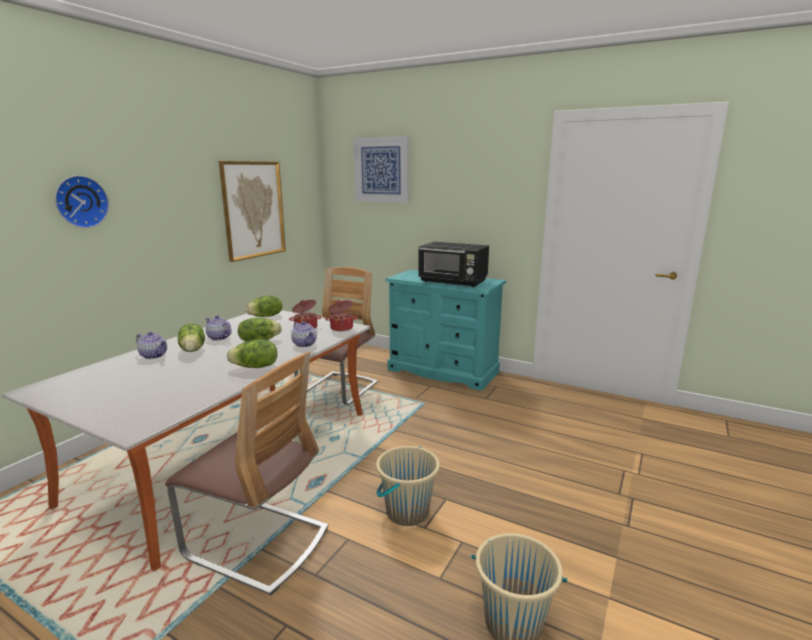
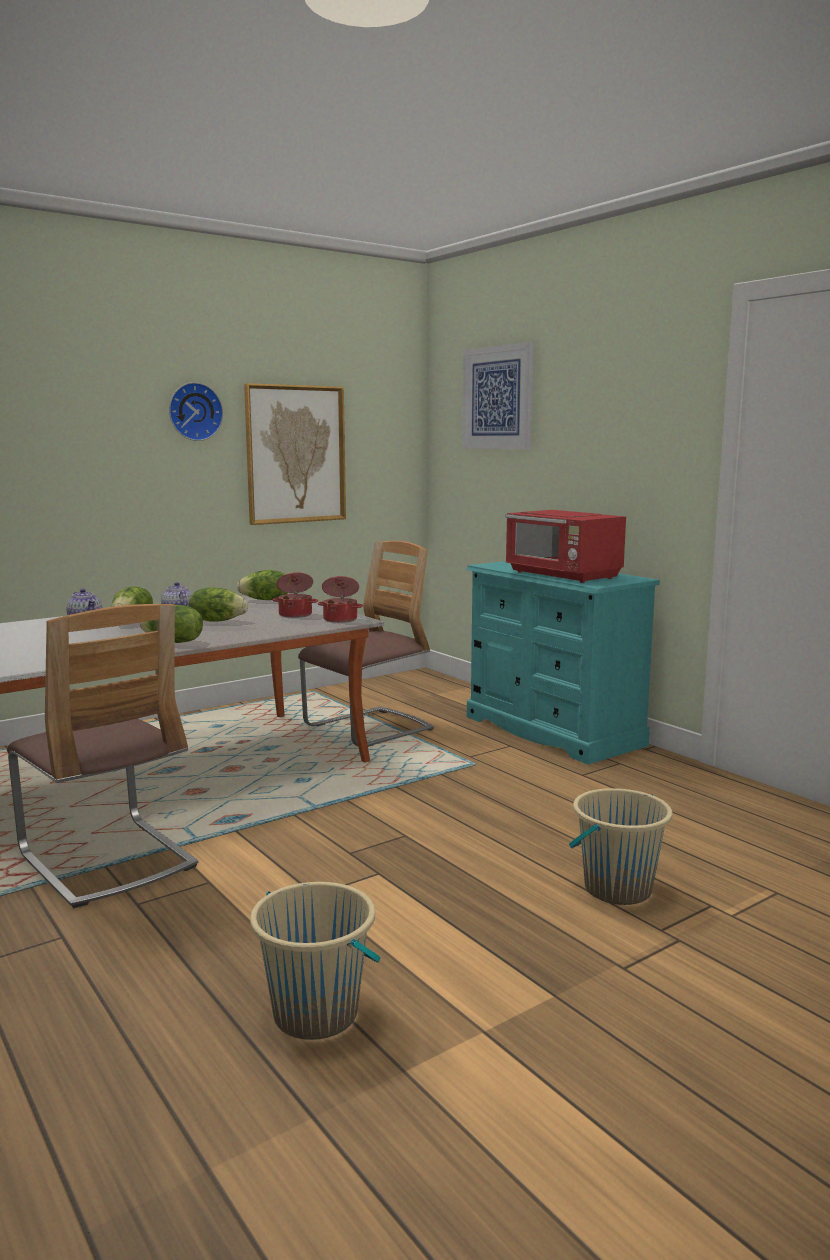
camera: 25 degrees right, 5 degrees down
(80, 202) = (47, 428): wall clock -> wall clock (194, 411)
(305, 344) = (265, 629): teapot -> none
(407, 512) = (311, 874): beige bucket -> beige bucket (617, 889)
(453, 282) = (563, 575): black microwave -> red microwave

